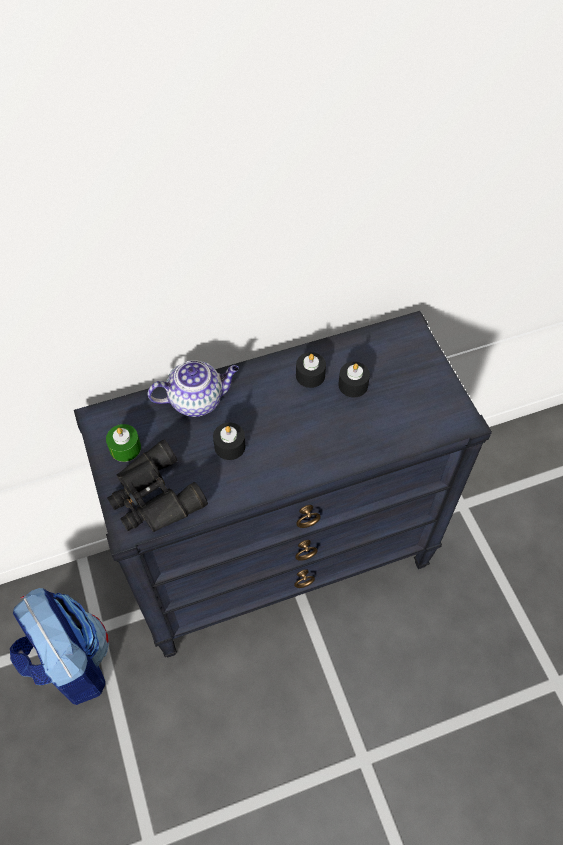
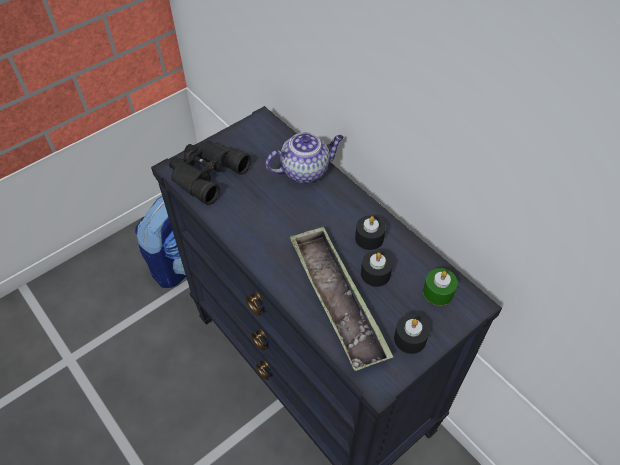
camera: 70 degrees right, 5 degrees down
(125, 448) = (242, 143): green candle -> green candle (438, 292)
(197, 400) = (306, 170): teapot -> teapot turned 75 degrees counterclockwise
(230, 446) = (270, 204): black candle -> black candle (410, 339)
(370, 424) = (337, 299): none -> tray

